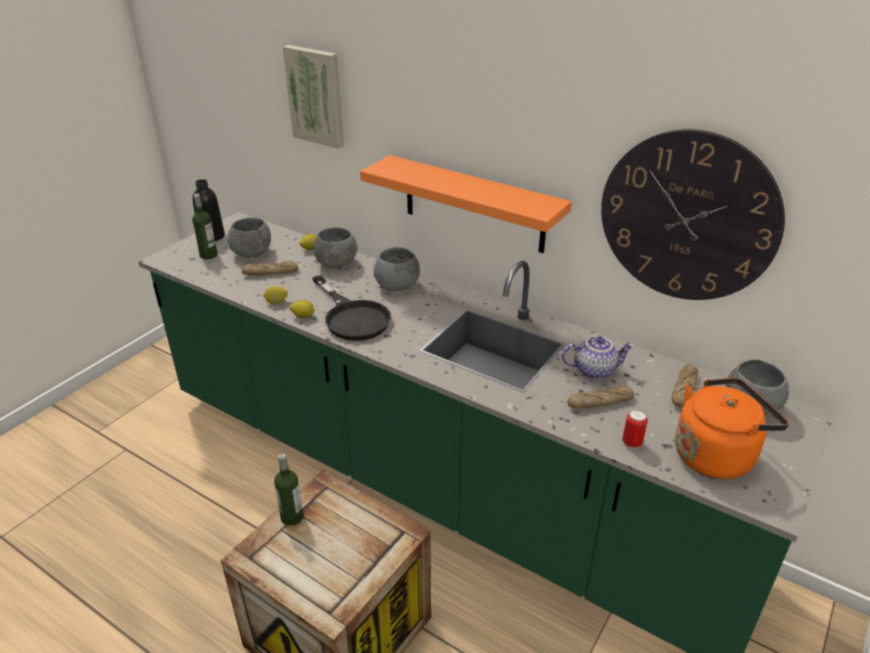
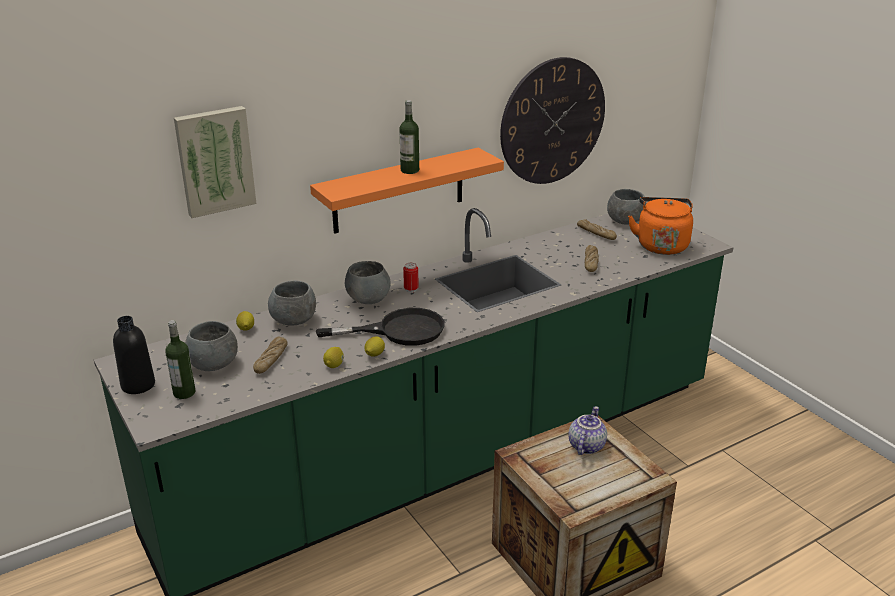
camera: 65 degrees left, 5 degrees down
(292, 517) = (542, 478): bottle -> bottle (410, 170)
(594, 370) = (554, 254): teapot -> teapot (585, 445)
(631, 443) = (637, 265): can -> can (411, 289)

